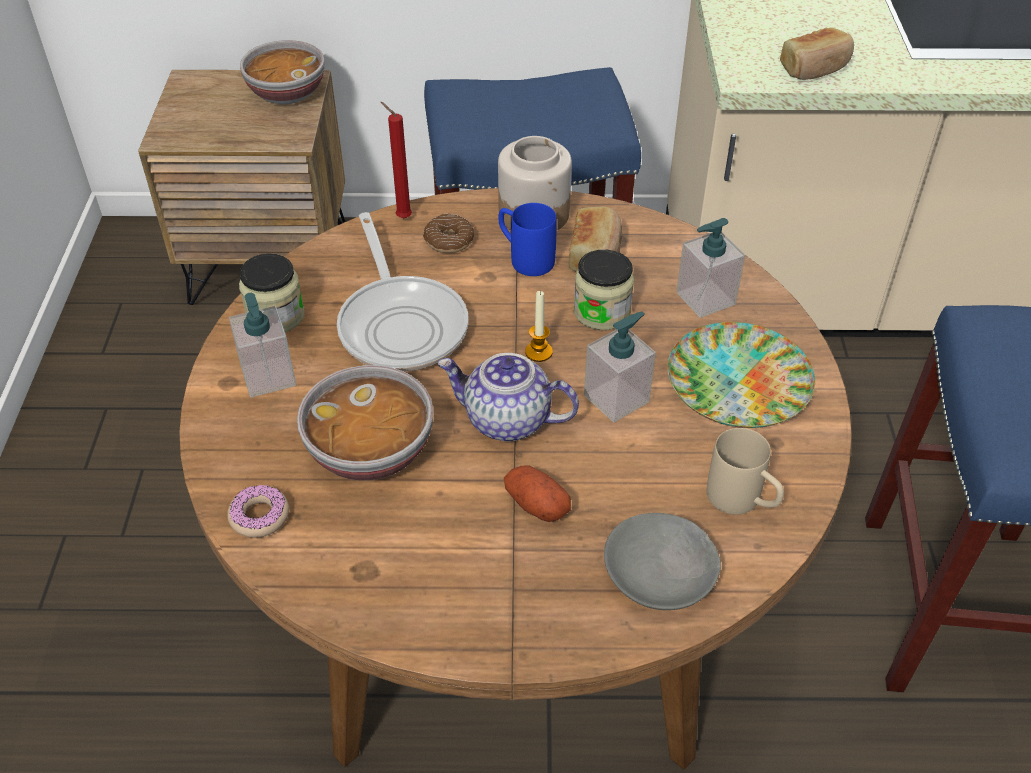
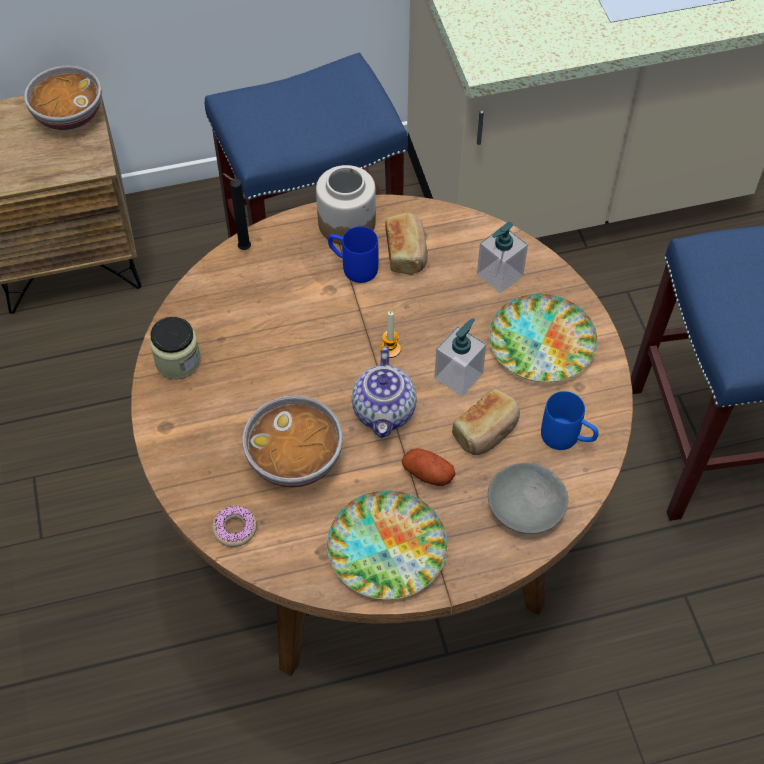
camera: 15 degrees left, 10 degrees up
(268, 376) = (194, 415): soap dispenser -> none
(401, 217) = (242, 248): red candle -> black candle
(401, 323) = (278, 347): frying pan -> none
(447, 587) = (386, 550): none -> plate
(449, 240) = (288, 262): donut -> none
(506, 420) = (385, 412): teapot -> teapot turned 90 degrees counterclockwise
(602, 312) = (426, 303): jar -> none
(742, 502) = (567, 438): beige mug -> blue mug
(815, 68) = (537, 46): bread -> bread (486, 431)

